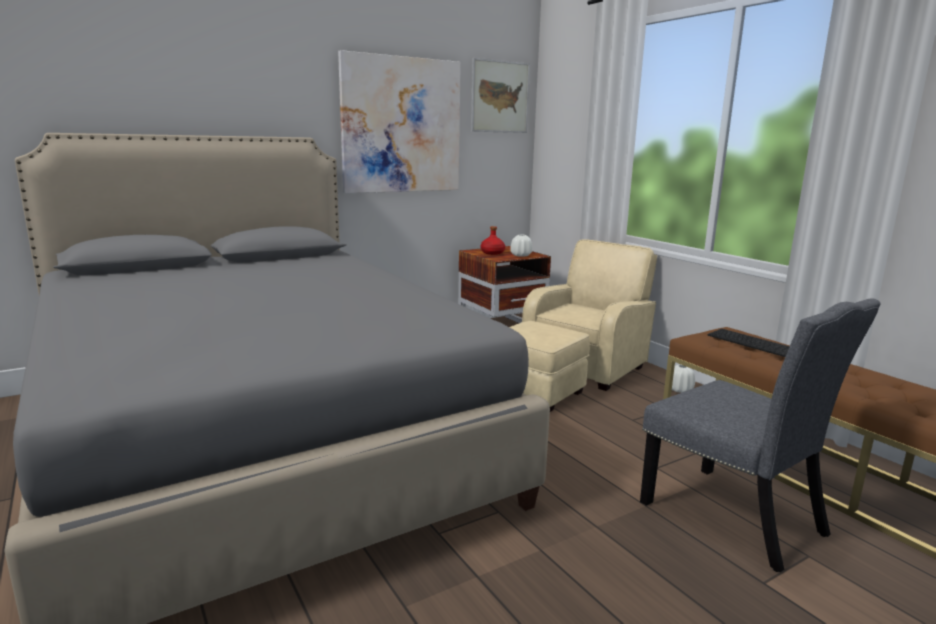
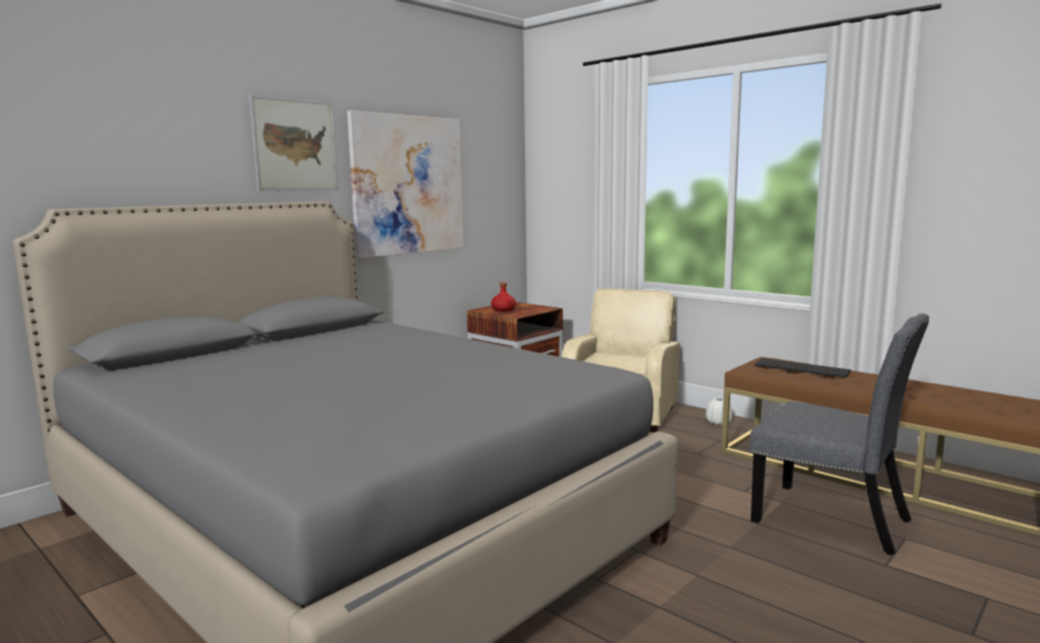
camera: 15 degrees left, 5 degrees down
(500, 97) = (494, 153): picture -> picture (295, 145)
(521, 255) = (534, 310): white vase -> none

